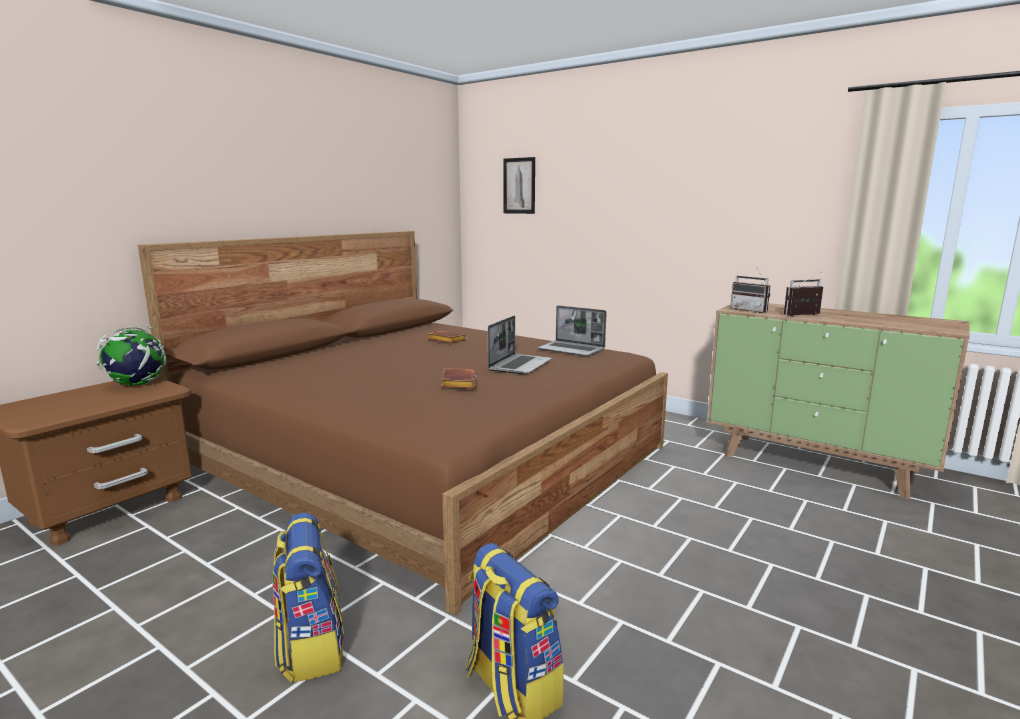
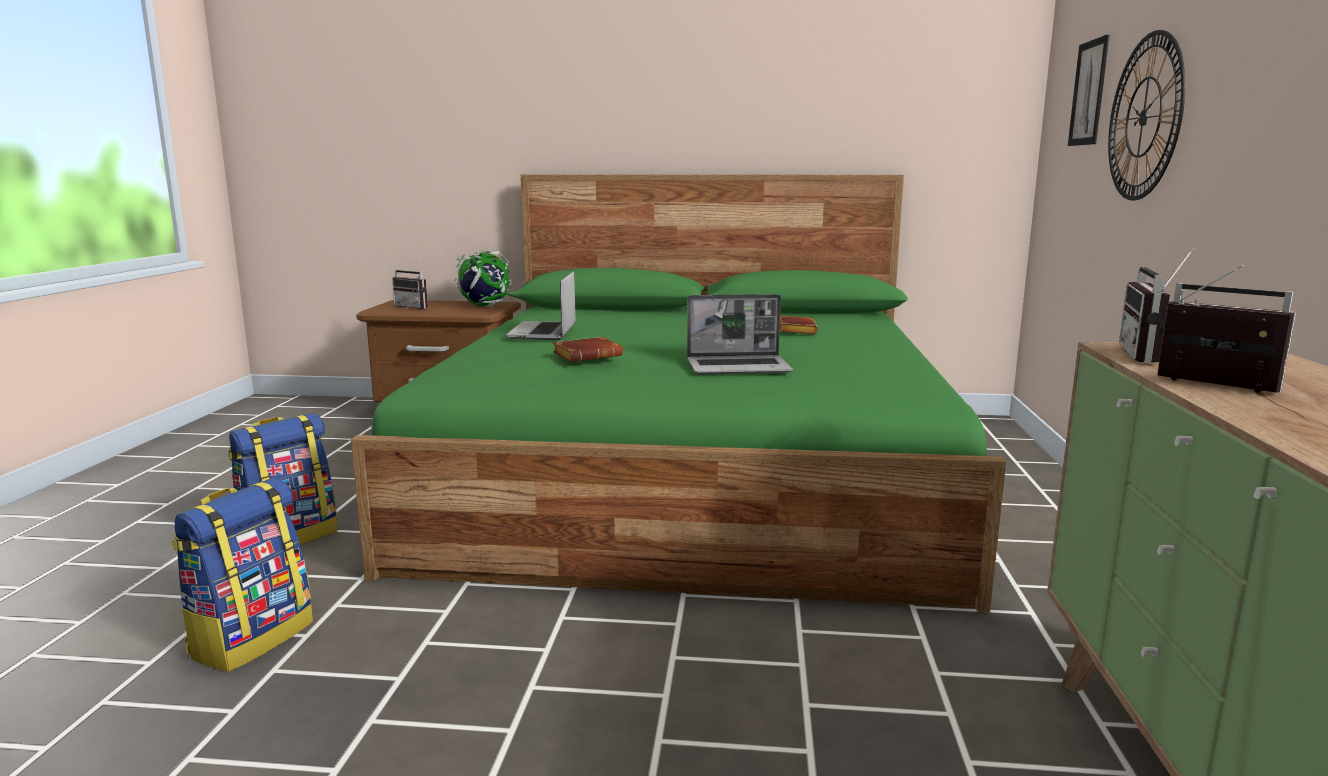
camera: 60 degrees right, 0 degrees up
(60, 406) = (415, 307): none -> radio
(427, 458) = (691, 476): brown bed -> green bed
(572, 350) = (879, 374): laptop -> laptop (543, 332)
(582, 203) = (1144, 117): none -> wall clock

